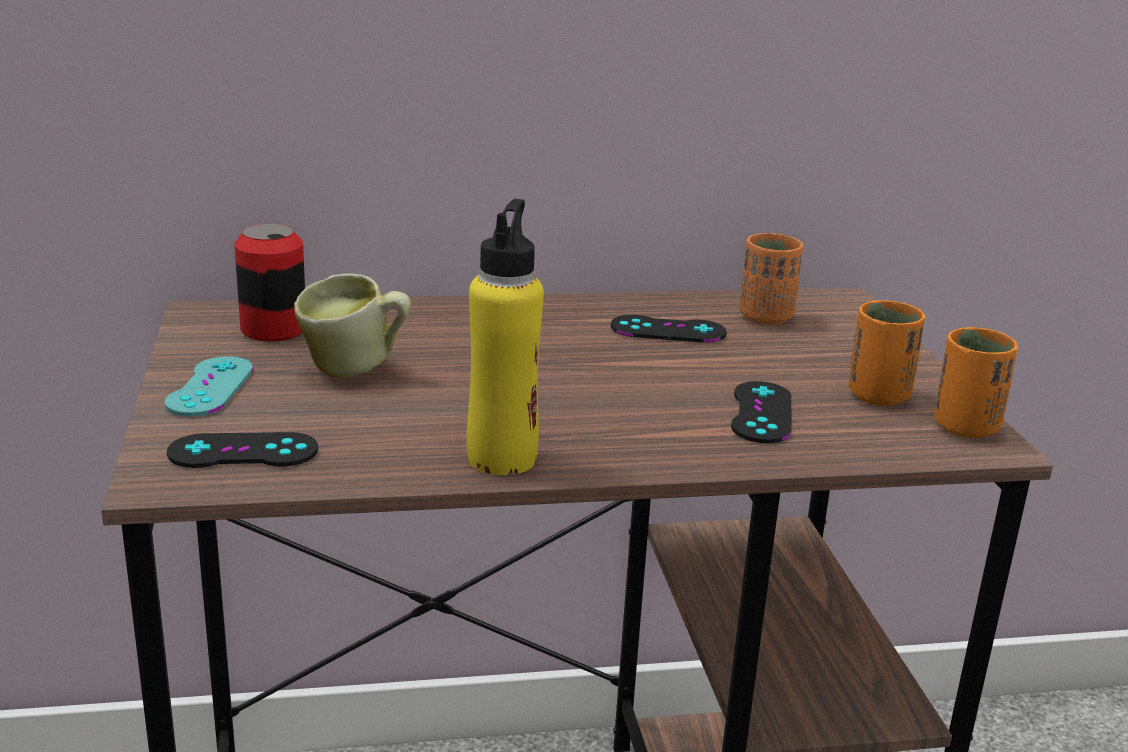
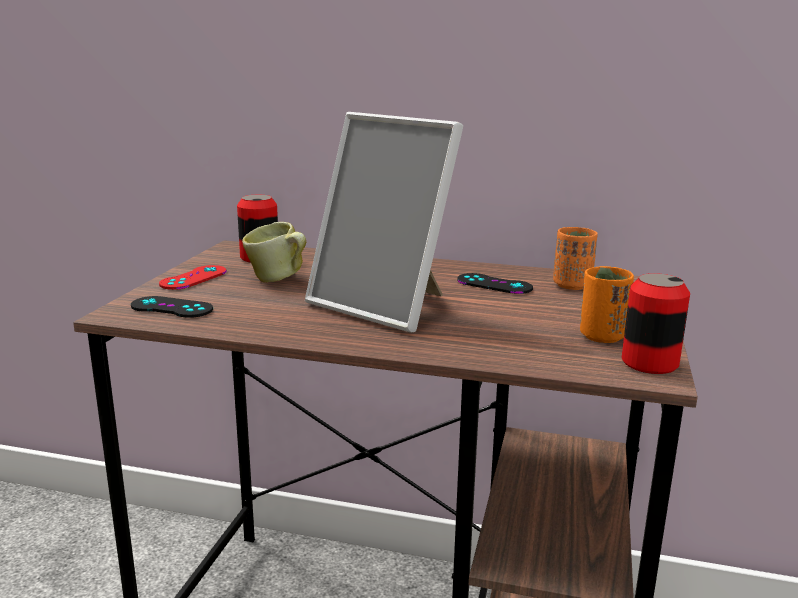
camera: 25 degrees right, 5 degrees down
(210, 387) = (193, 278): turquoise game controller -> red game controller
(502, 458) = (306, 331): yellow bottle -> none
(564, 392) = (386, 306): none -> picture frame
(761, 413) = (503, 333): black game controller -> none
(965, 427) = (649, 363): orange cup -> can

